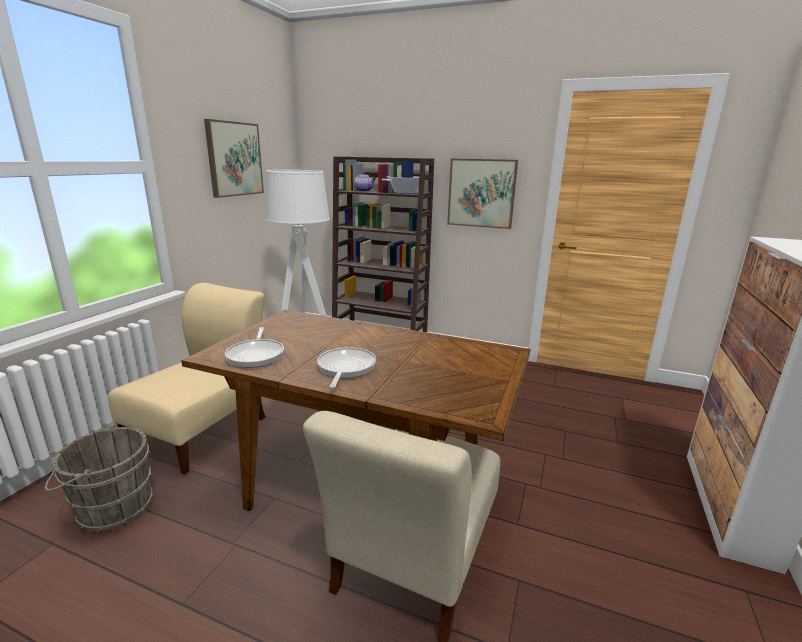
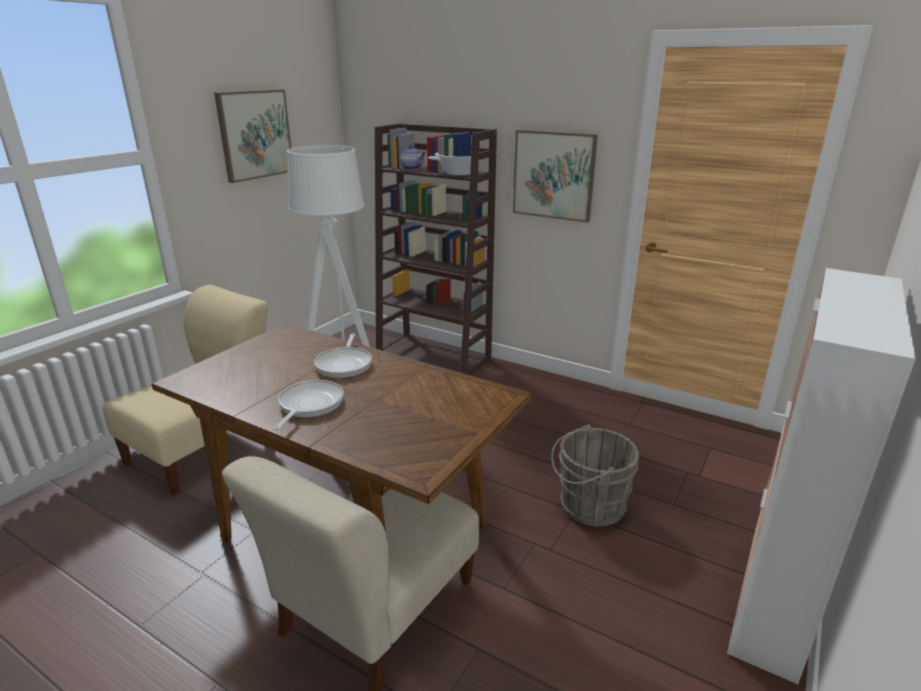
camera: 10 degrees right, 5 degrees up
(111, 508) = (97, 524): grey bucket -> grey bucket (588, 505)
(256, 355) = (227, 382): frying pan -> frying pan (345, 364)

